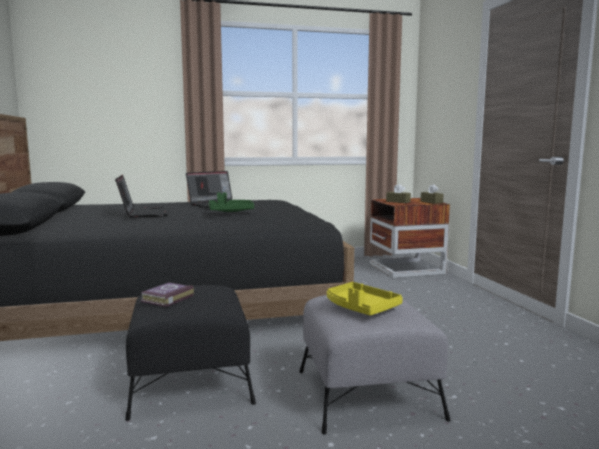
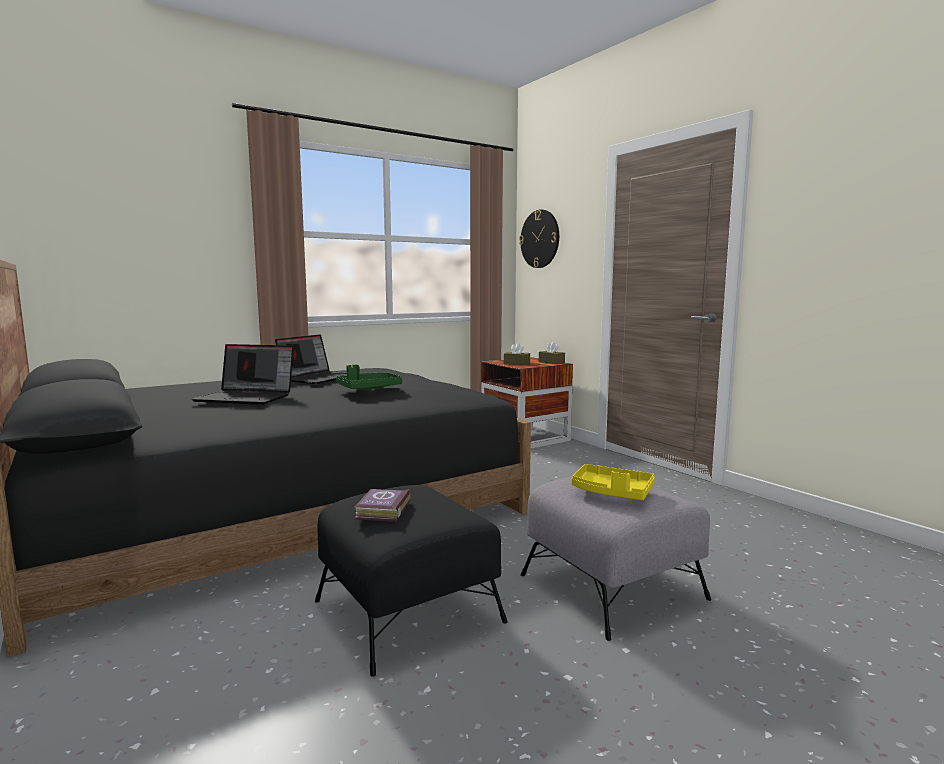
camera: 20 degrees left, 0 degrees up
(144, 213) = (247, 397): laptop -> laptop turned 135 degrees clockwise
(432, 92) = (540, 239): none -> wall clock

